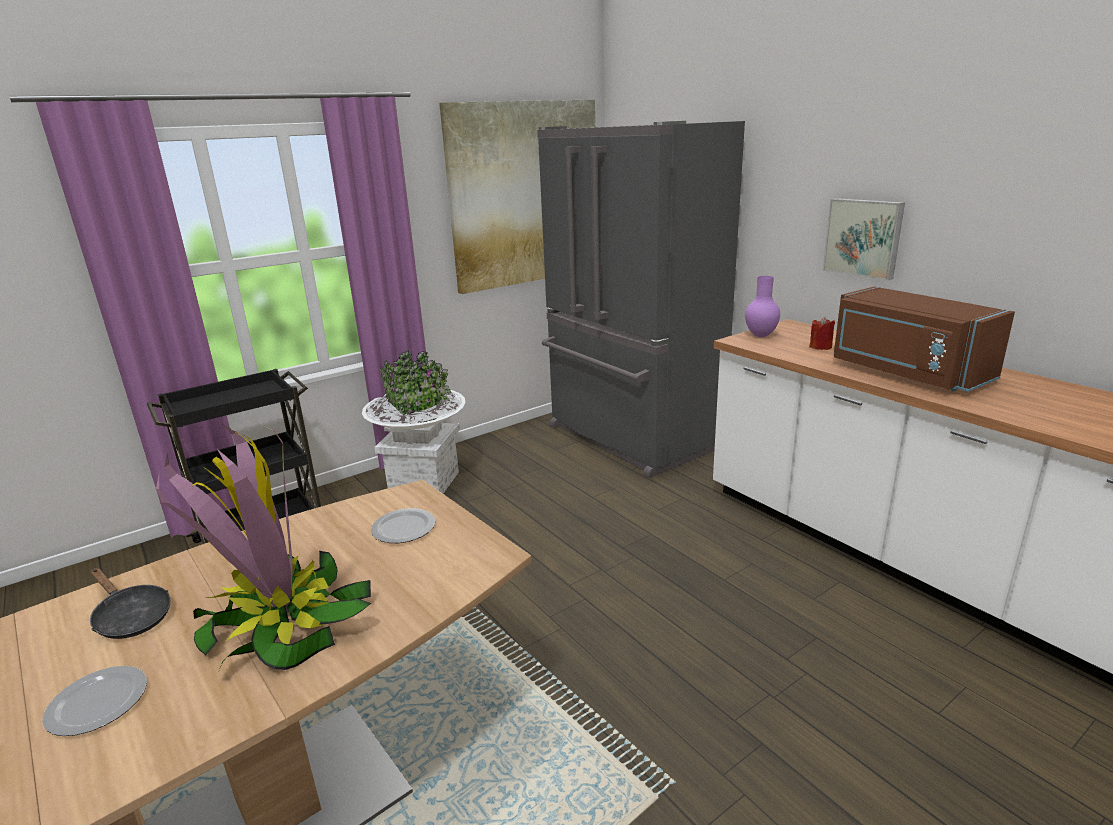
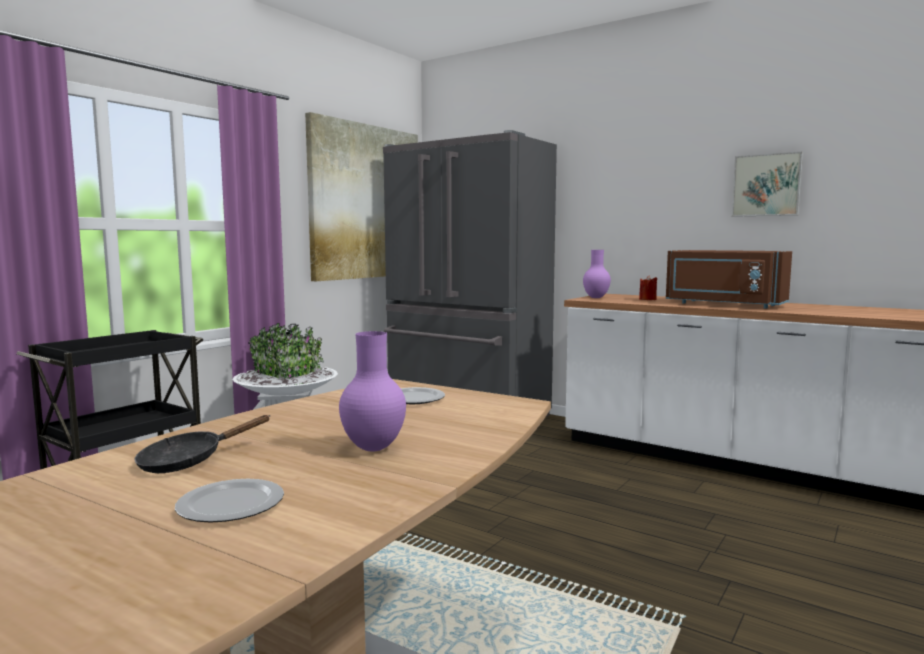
camera: 20 degrees left, 15 degrees down
(131, 617) = (189, 461): black frying pan -> black frying pan turned 120 degrees clockwise
(282, 624) = (372, 448): potted plant -> purple vase
(863, 237) = (660, 222): picture -> picture (766, 185)

